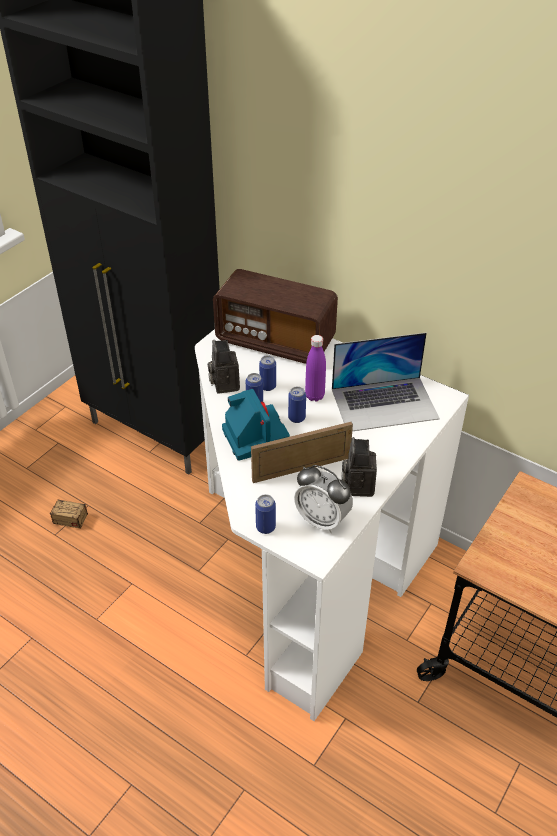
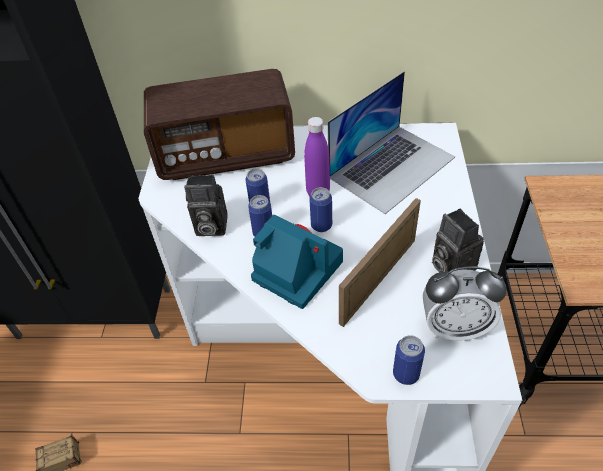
camera: 30 degrees left, 5 degrees up
(224, 384) = (209, 227): camera -> camera turned 45 degrees counterclockwise

